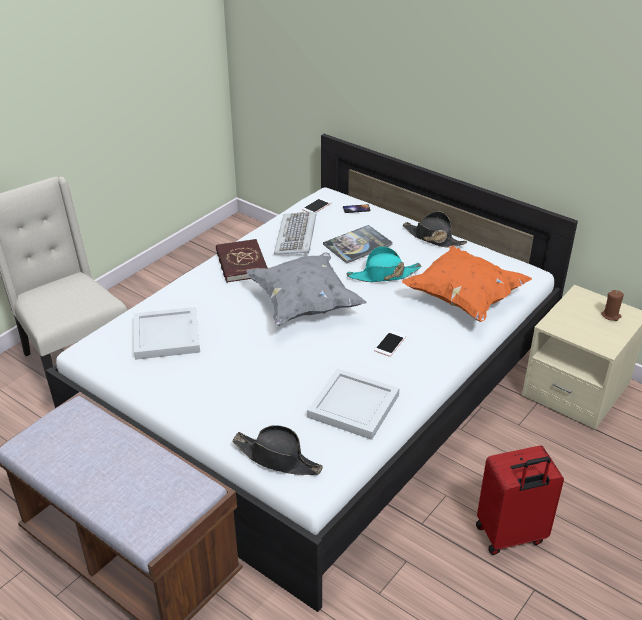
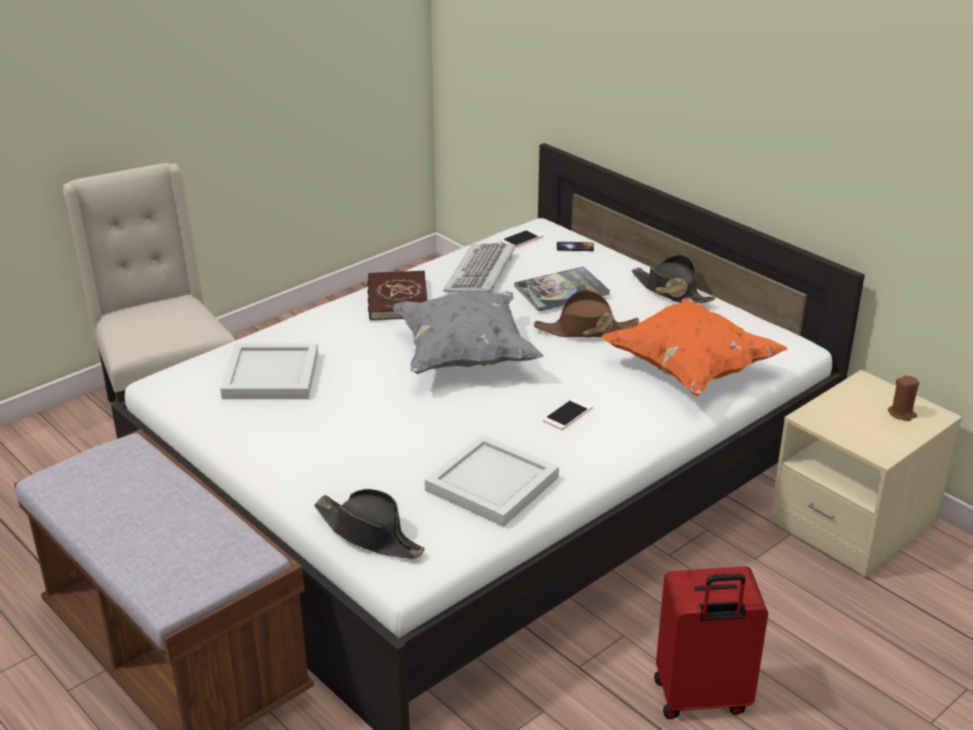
camera: 10 degrees right, 5 degrees down
(383, 275) = (585, 330): turquoise hat -> brown hat

